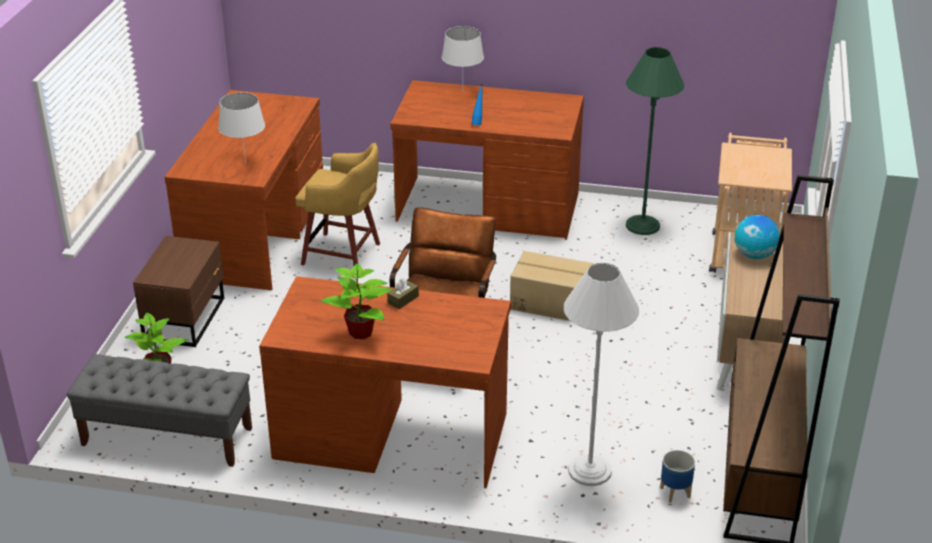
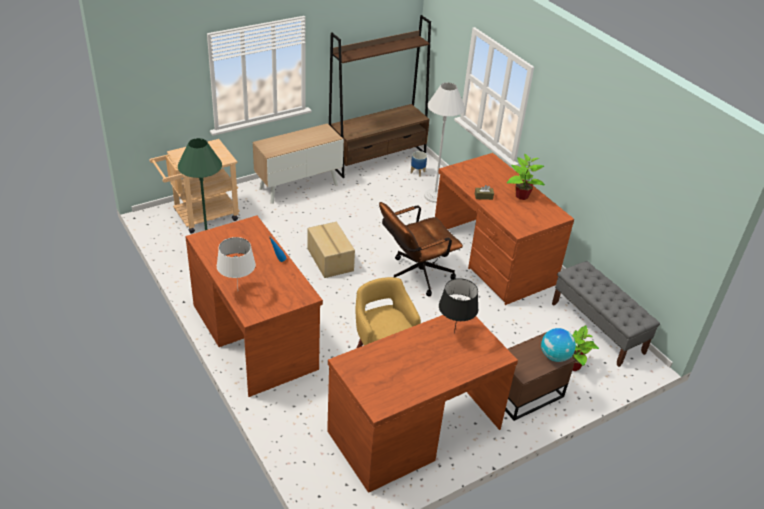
camera: 135 degrees left, 5 degrees up
(245, 163) = (454, 332): white table lamp -> black table lamp
(754, 255) = (282, 145): globe -> globe (555, 356)

